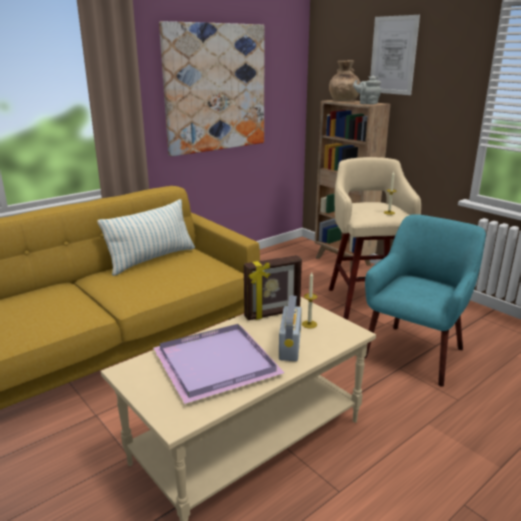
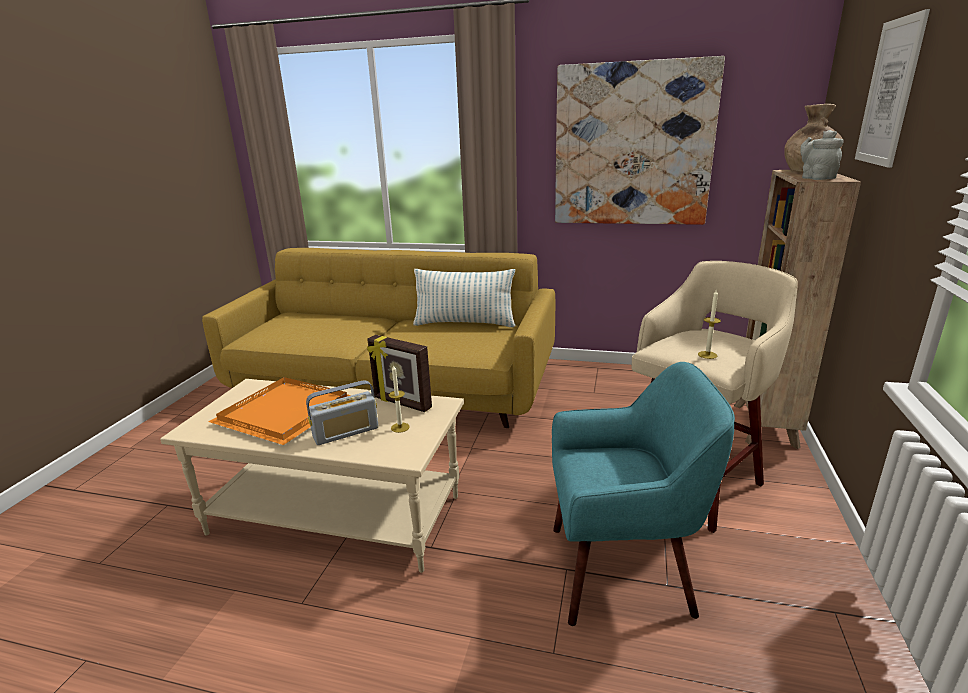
camera: 55 degrees right, 0 degrees up
(213, 363) = (285, 411): purple tray -> orange tray

